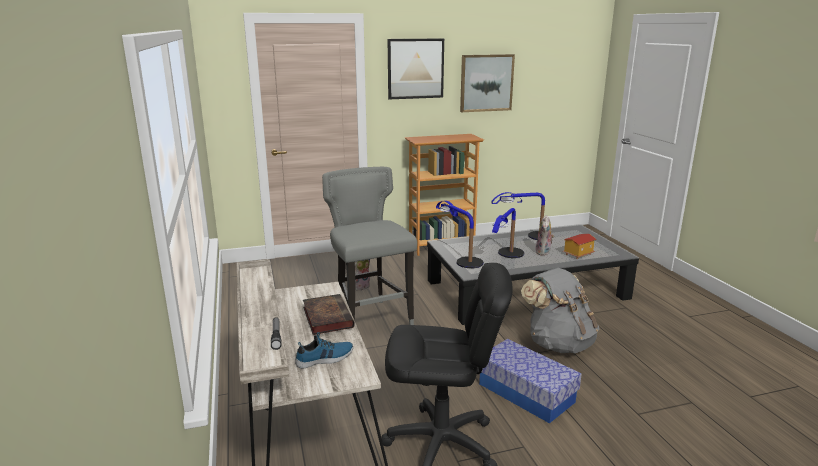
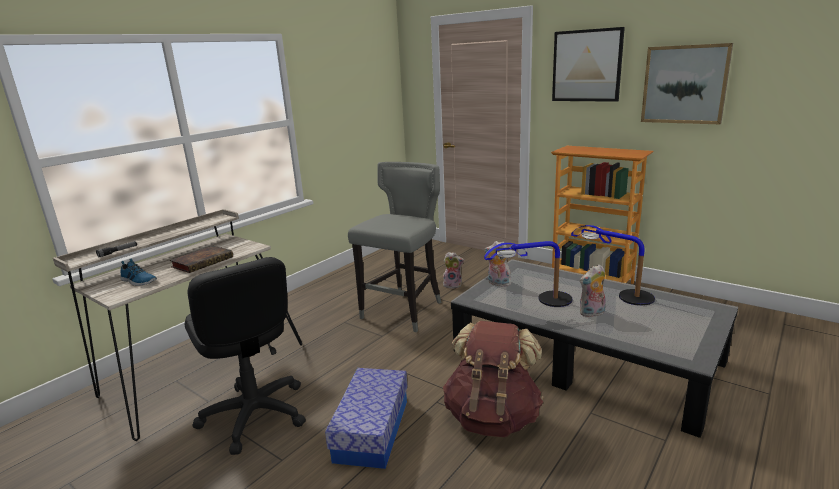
camera: 55 degrees right, 0 degrees up
(461, 258) = (498, 283): table lamp -> plush toy
(558, 343) = (493, 417): grey backpack -> brown backpack
(578, 254) = (629, 333): toy house -> none

